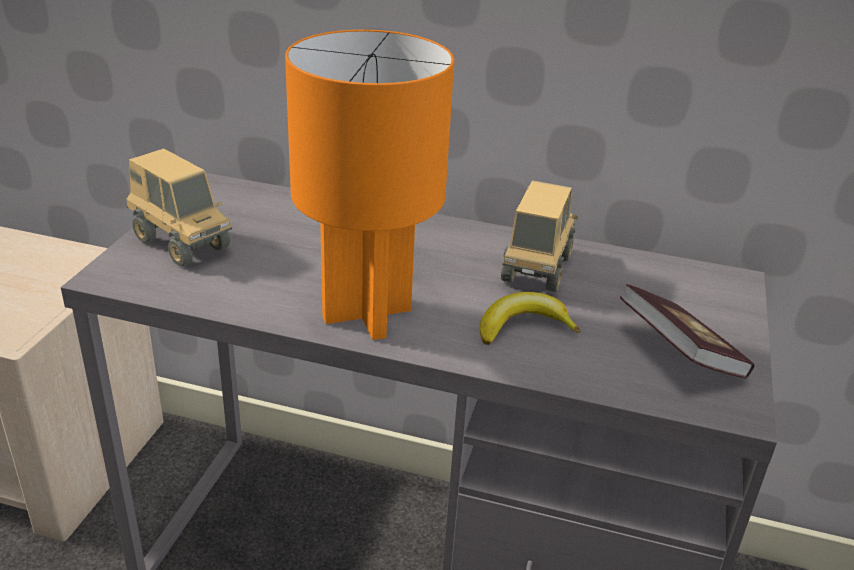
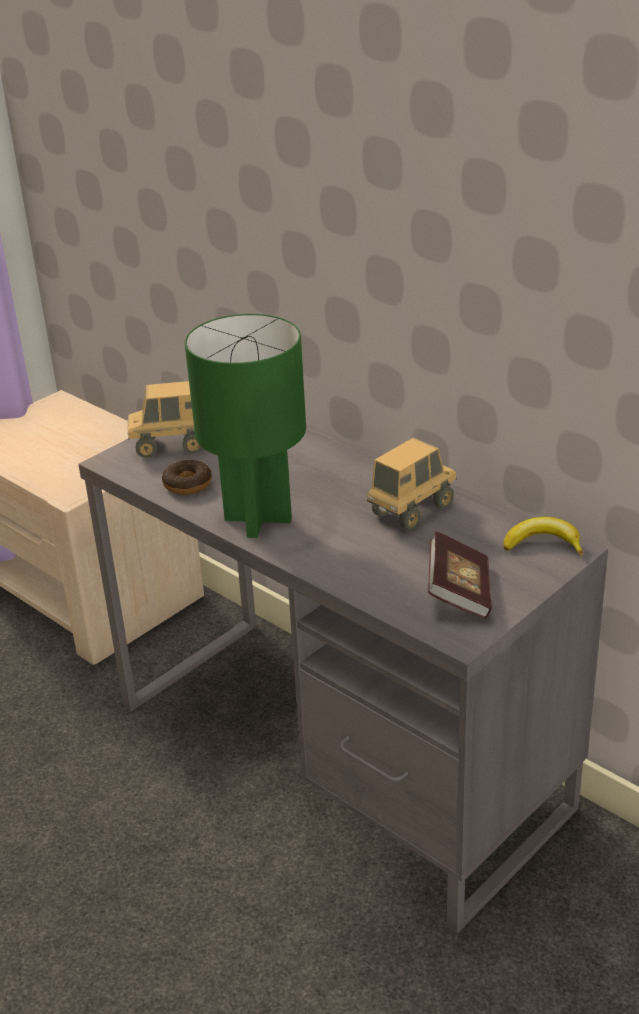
camera: 30 degrees right, 0 degrees up
(181, 244) = (171, 446): toy truck -> toy truck turned 105 degrees clockwise
(239, 287) = (187, 484): none -> donut
(368, 314) = (259, 519): orange table lamp -> green table lamp
(523, 327) = (360, 550): banana -> banana (543, 544)

